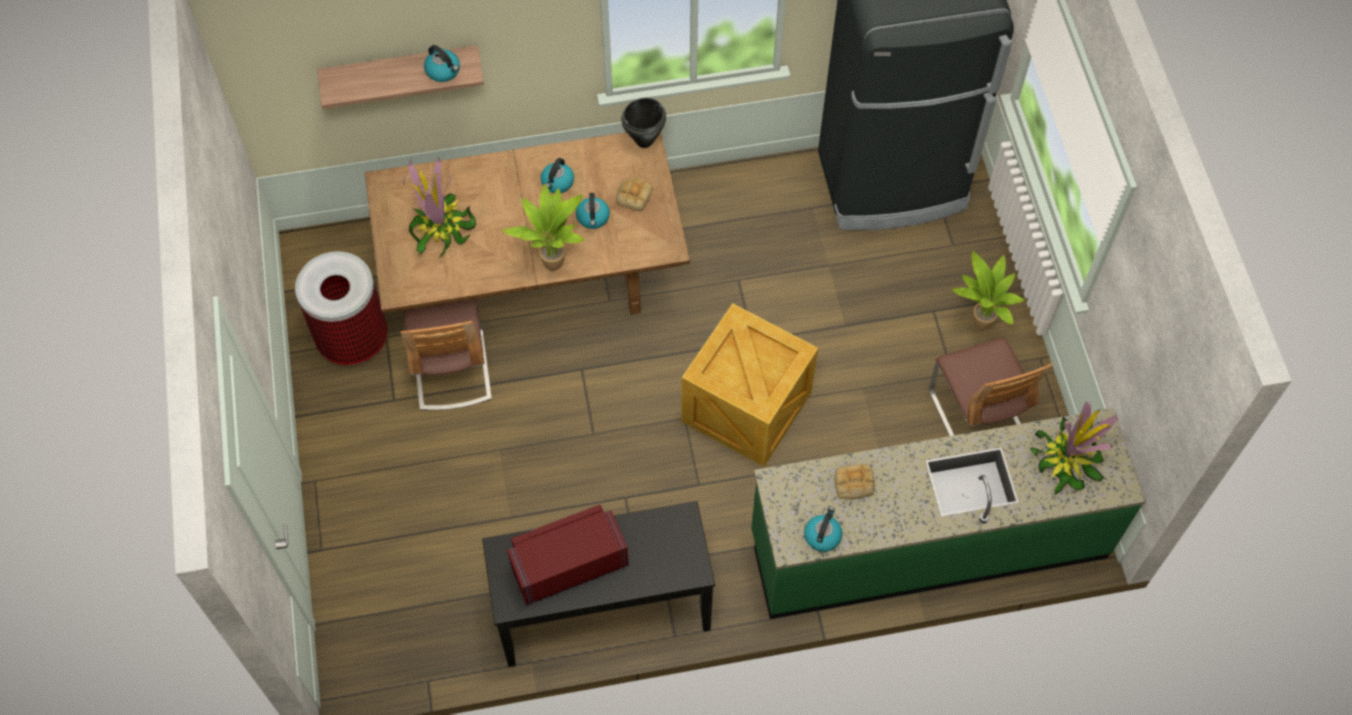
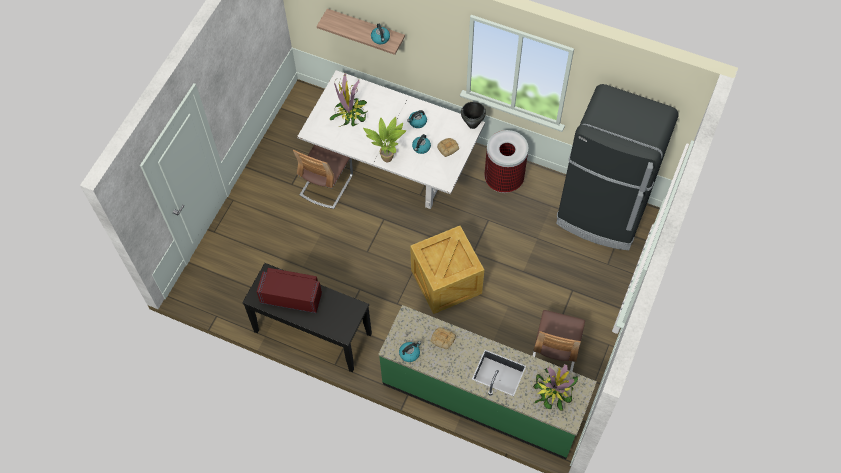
camera: 35 degrees right, 0 degrees up
(353, 339) = (294, 147): trash can -> trash can (504, 179)
(535, 279) = (394, 165): brown dining table -> white dining table
(979, 324) = (590, 310): potted plant -> none

